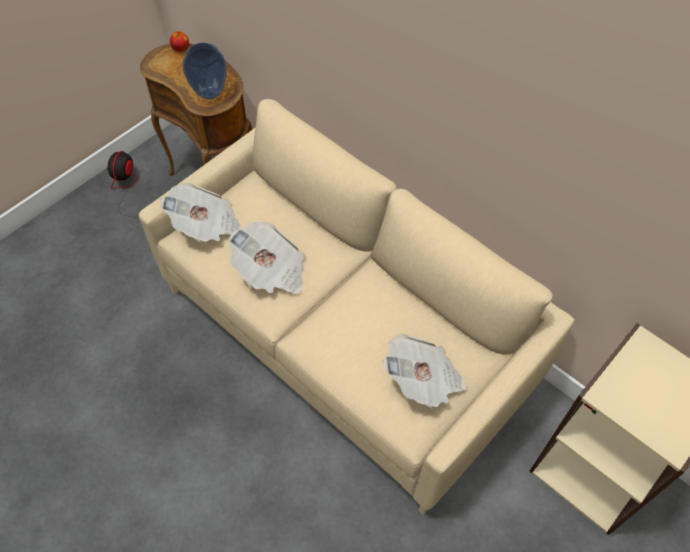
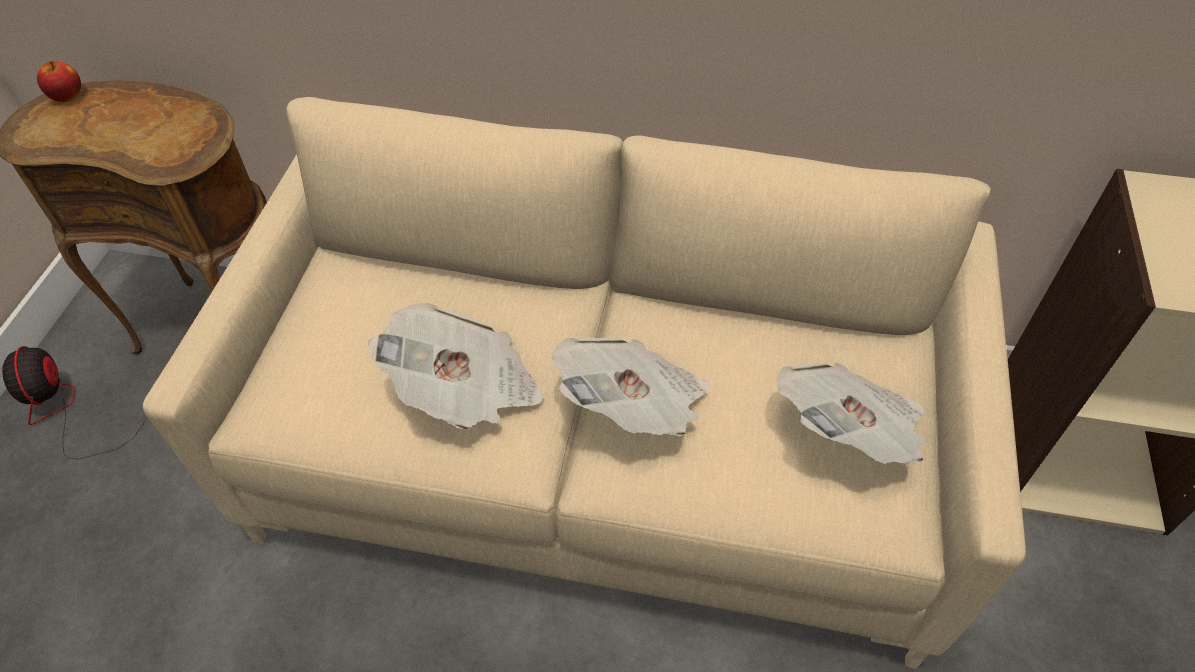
camera: 30 degrees left, 5 degrees down
(206, 226) = (291, 372): newspaper -> newspaper (634, 406)
(209, 94) = (171, 142): vase -> none

